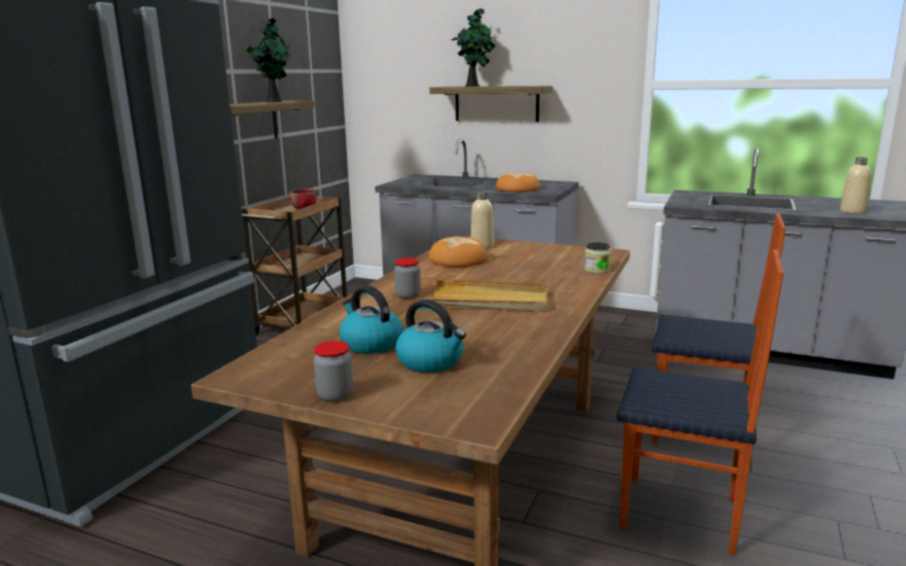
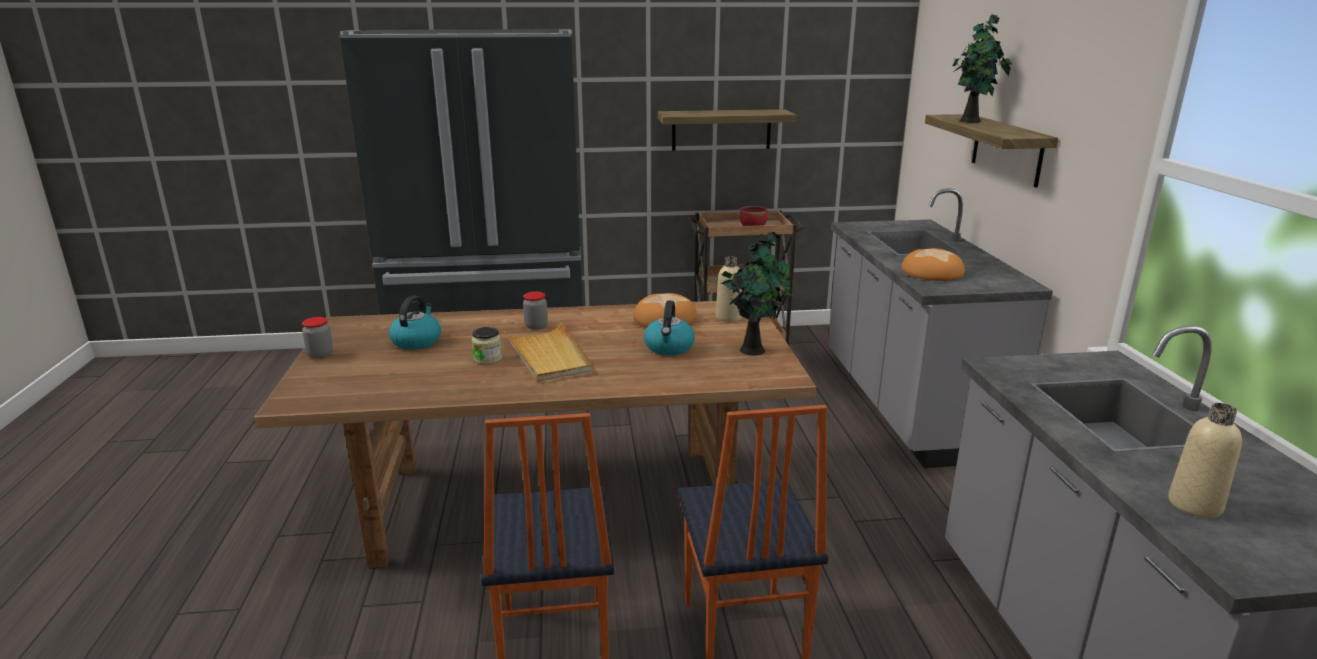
camera: 60 degrees right, 5 degrees up
(274, 101) = (752, 111): potted plant -> potted plant (754, 349)
(431, 361) = (391, 367): kettle -> kettle (669, 348)
(596, 270) = (699, 382): jar -> jar (487, 359)

